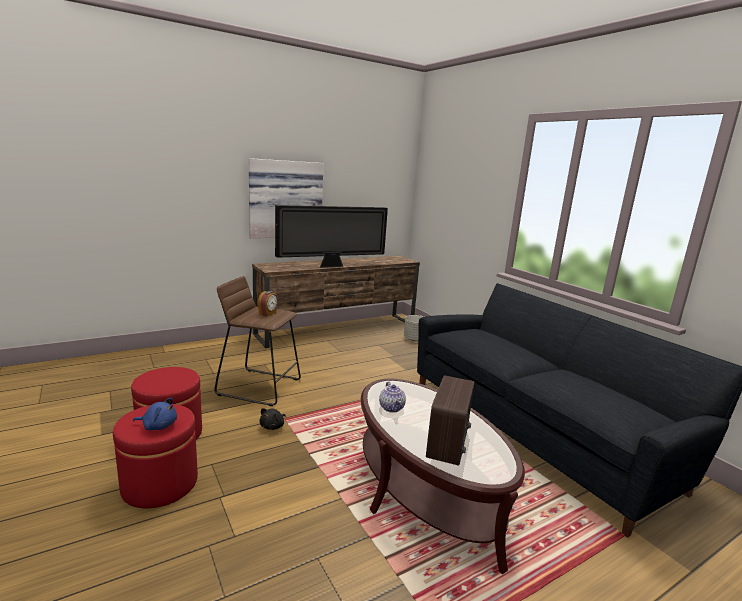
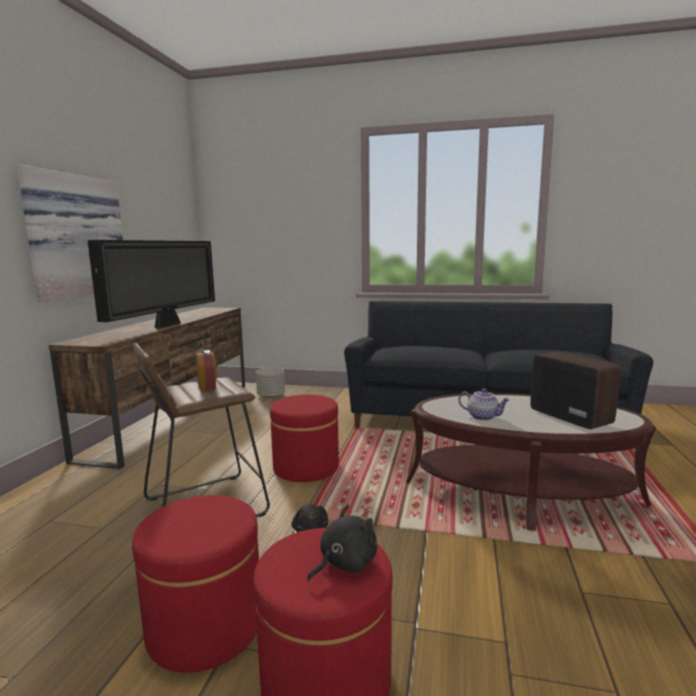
camera: 45 degrees left, 5 degrees down
(158, 426) = (344, 564): blue plush toy -> black plush toy
(338, 394) = (306, 467): none -> red ottoman

